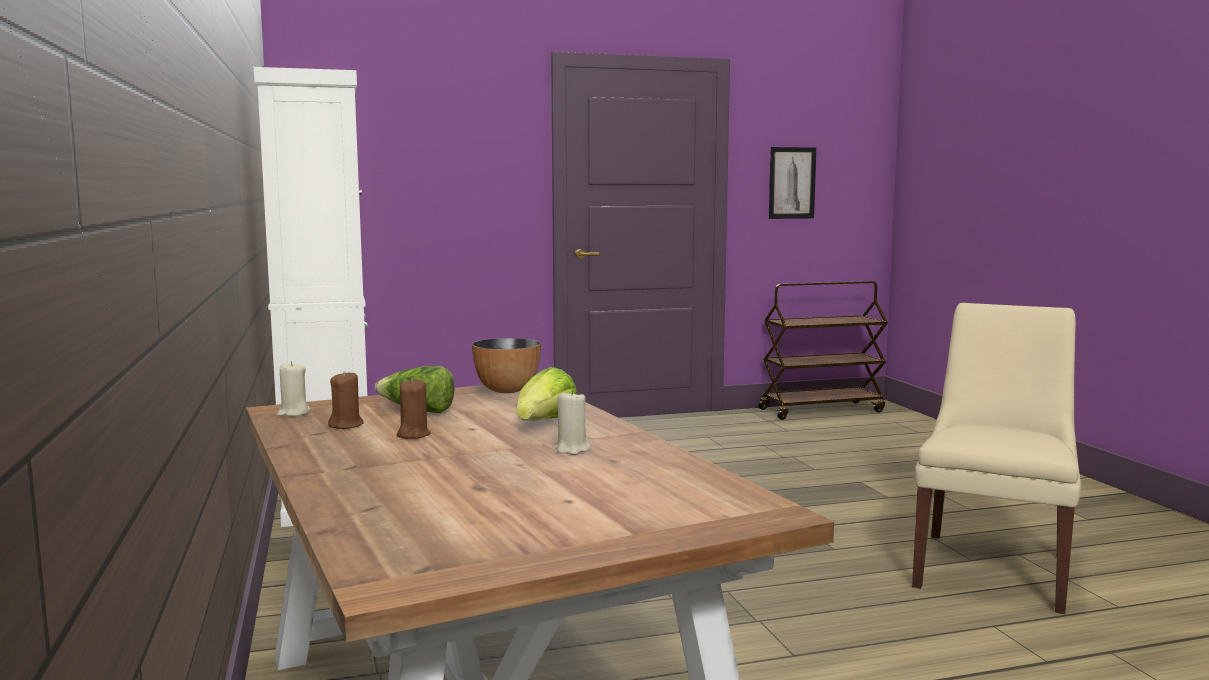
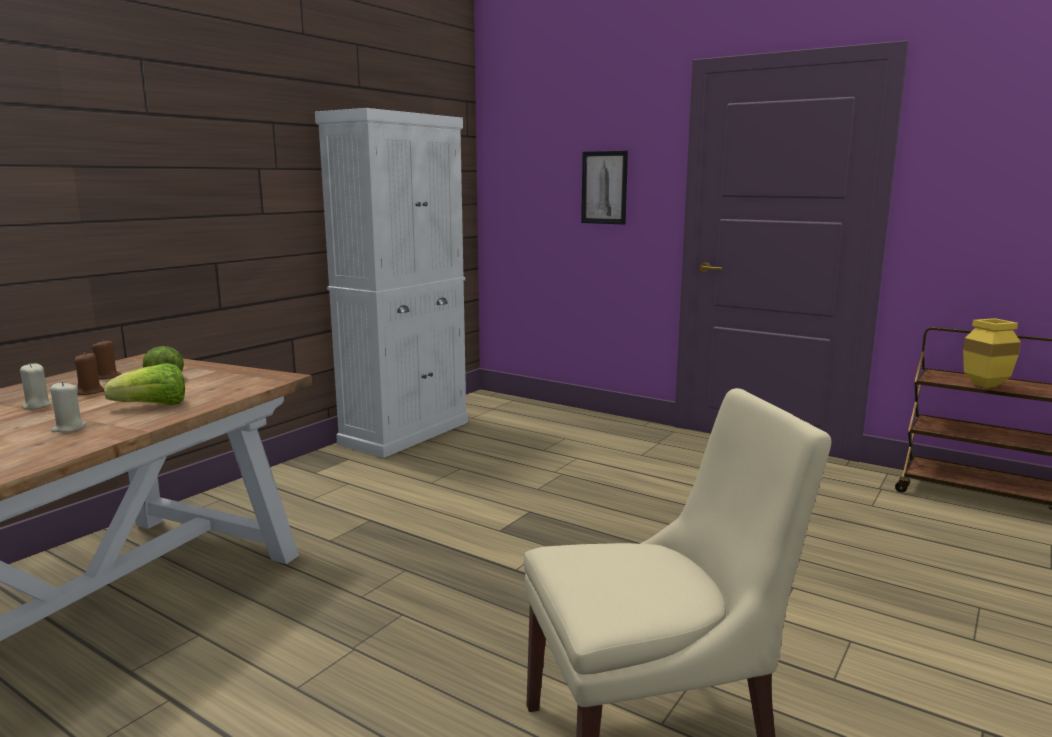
camera: 50 degrees right, 5 degrees up
(293, 413) = (134, 362): beige candle -> beige candle (37, 405)
(506, 390) = (257, 377): bowl -> none
(792, 183) = (990, 197): picture -> picture (604, 187)
(822, 322) = (985, 385): none -> yellow vase

